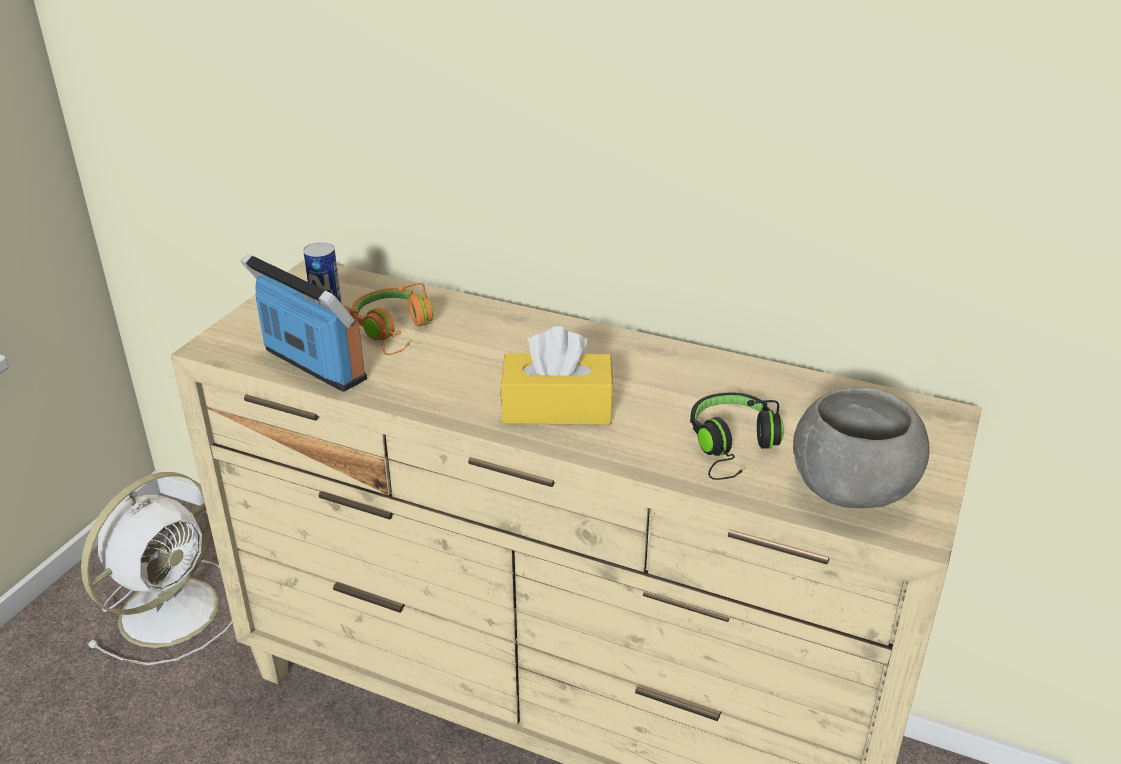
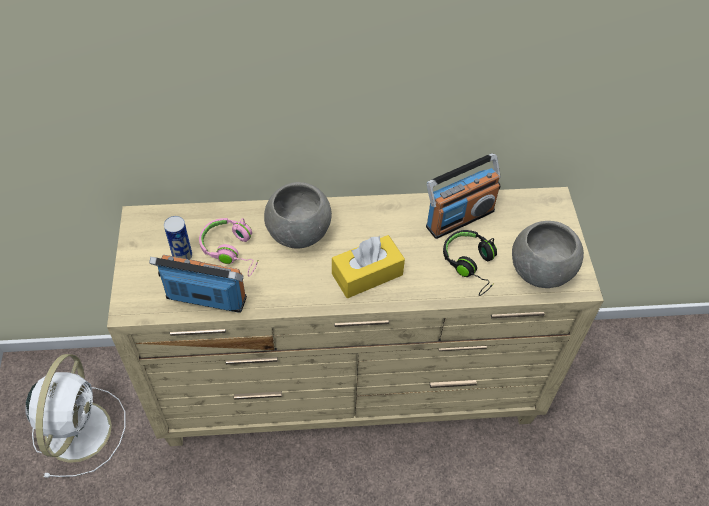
camera: 30 degrees left, 20 degrees up
(395, 331) = (232, 250): orange headphones -> pink headphones
(501, 339) = (299, 232): none -> grey bowl
(757, 390) = (459, 218): none -> radio

